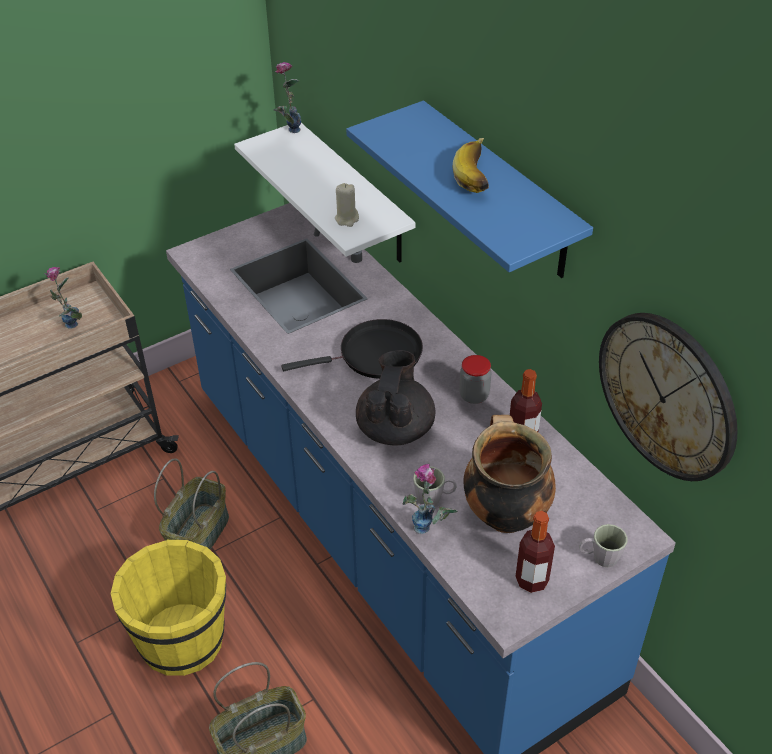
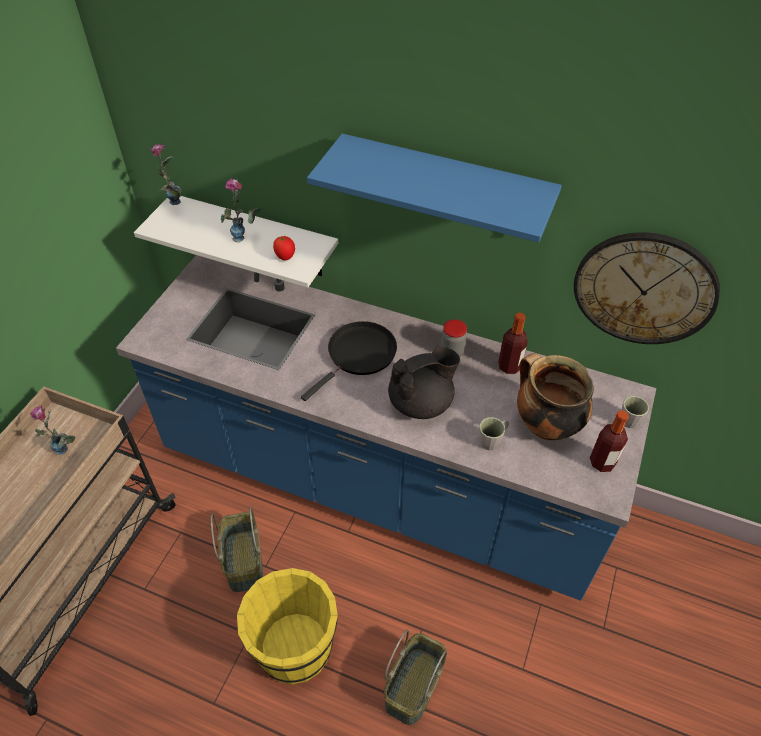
camera: 35 degrees left, 5 degrees up
(347, 219) = (285, 257): beige candle -> tomato
(395, 428) = (421, 402): black teapot -> black teapot turned 90 degrees clockwise
(429, 534) = (512, 468): vase -> vase (246, 240)
(479, 176) = (447, 177): banana -> none

